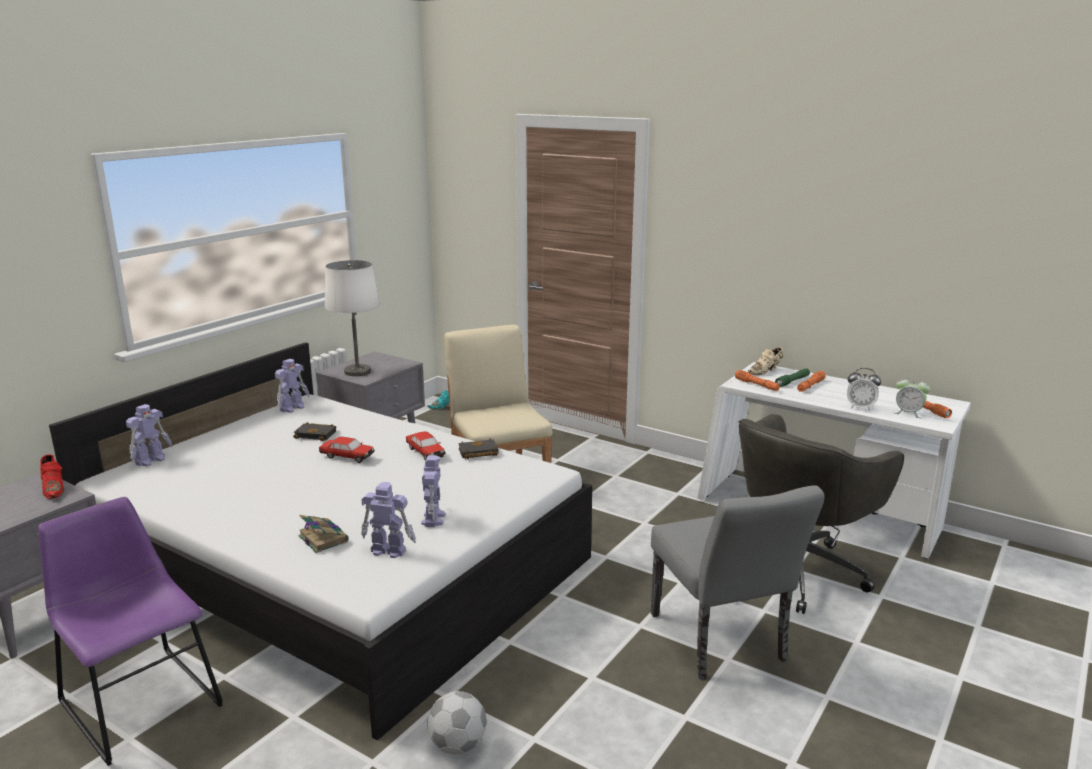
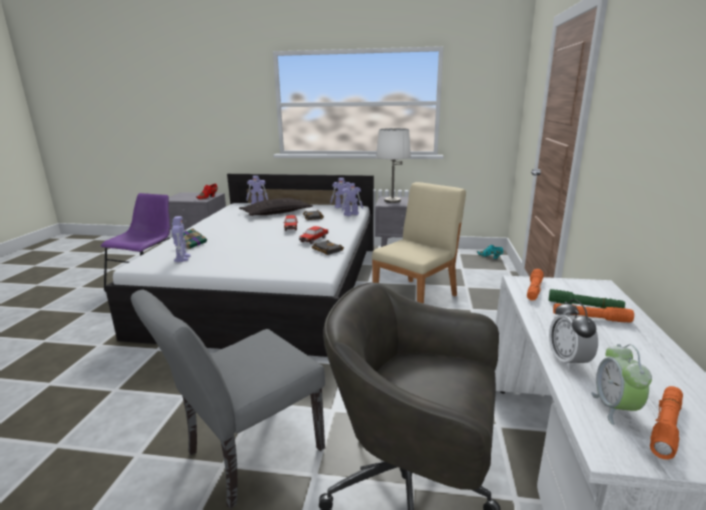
camera: 65 degrees right, 0 degrees up
(241, 454) = (276, 212): none -> pillow
(433, 518) = (226, 259): toy robot -> toy robot (351, 214)
(458, 745) = (111, 365): football -> none
(765, 371) = (590, 288): beige shoe -> none

